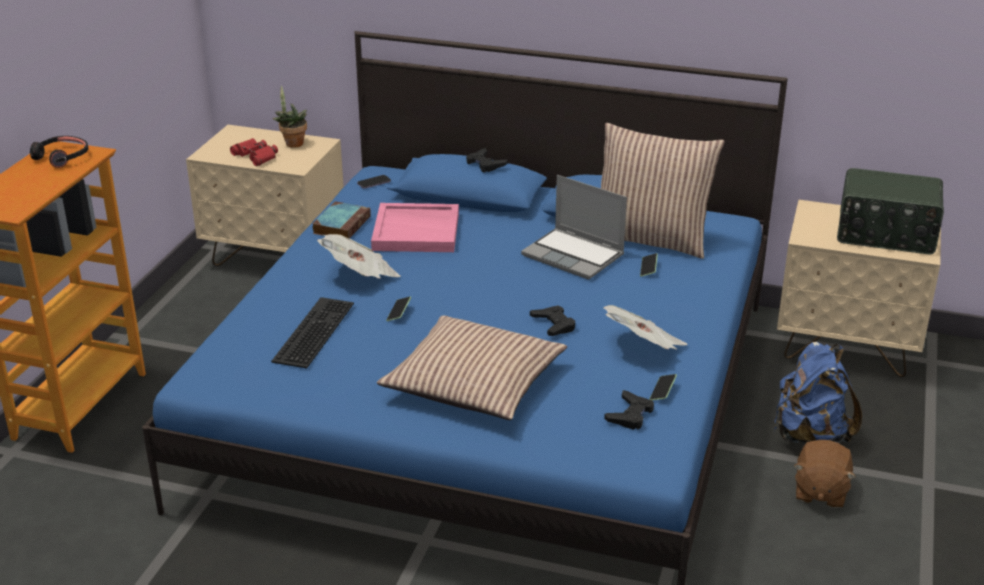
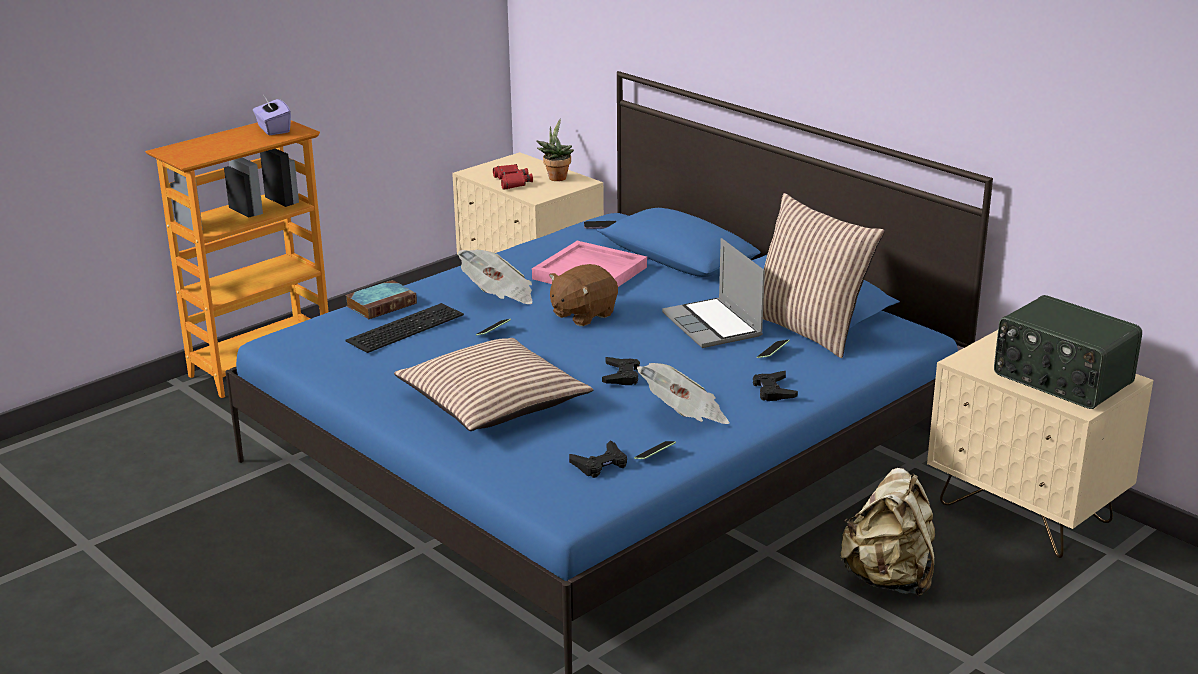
camera: 30 degrees right, 5 degrees down
(62, 157) = (273, 129): black headphones -> purple tissue box
(342, 224) = (531, 253): book -> book (382, 304)
(485, 164) = (692, 223): black game controller -> black game controller (773, 391)
(810, 435) = (888, 579): blue backpack -> beige backpack
(820, 491) = (841, 630): brown plush toy -> brown plush toy (582, 314)

